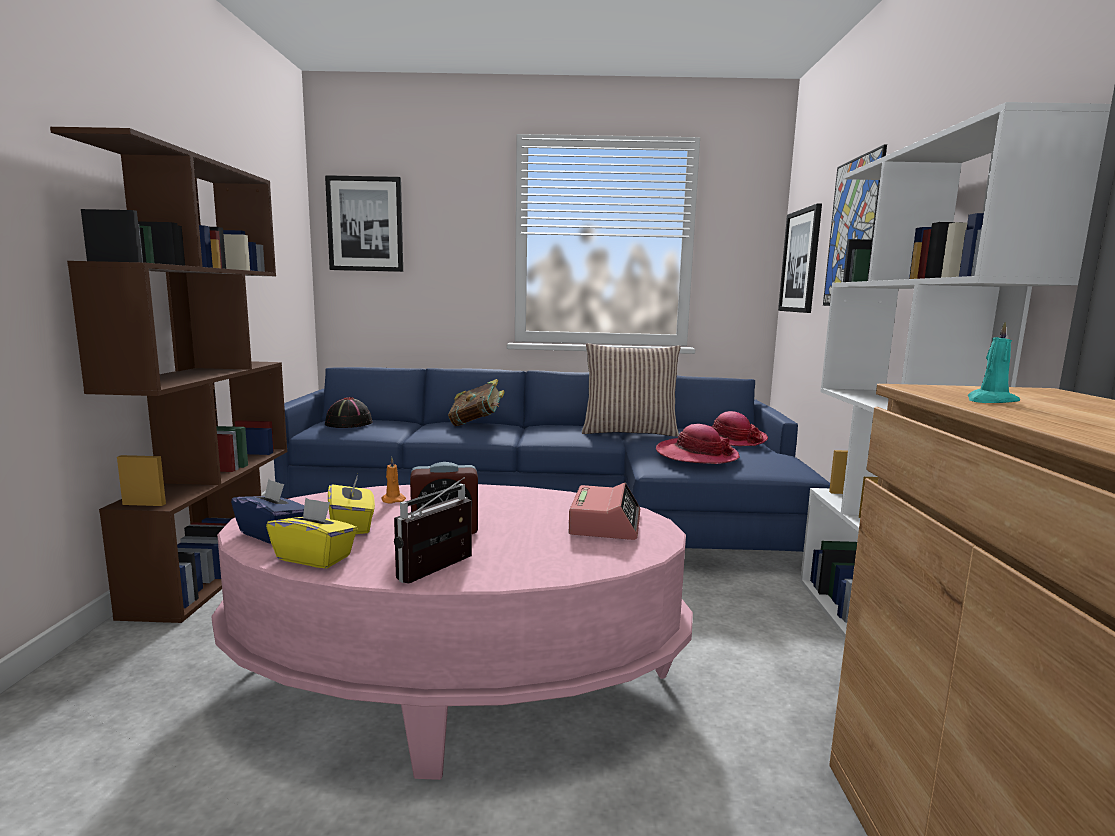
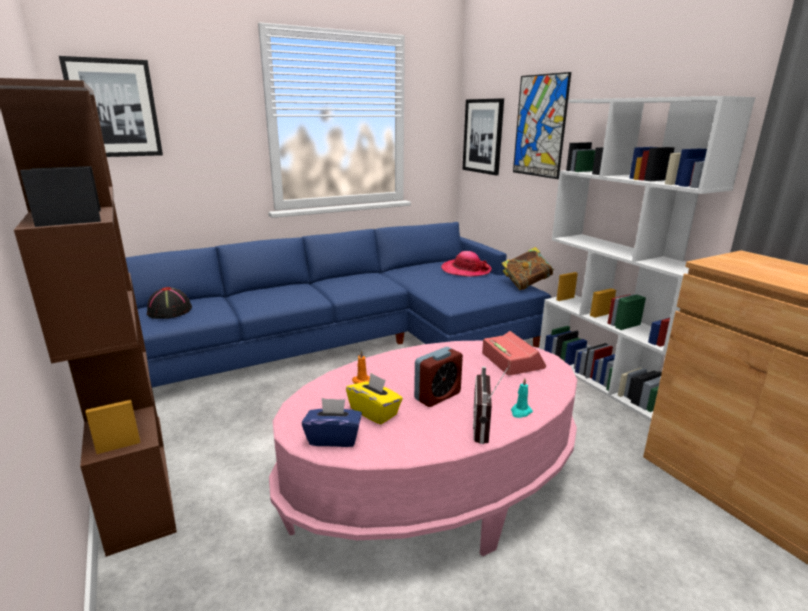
camera: 30 degrees left, 10 degrees up
(315, 557) = (398, 446): yellow tissue box -> none
(476, 424) = (281, 289): book -> book (526, 285)
(629, 432) = (396, 275): pillow -> none
(696, 455) = (467, 288): hat -> none
(990, 401) = (759, 272): turquoise candle -> turquoise candle (520, 412)

